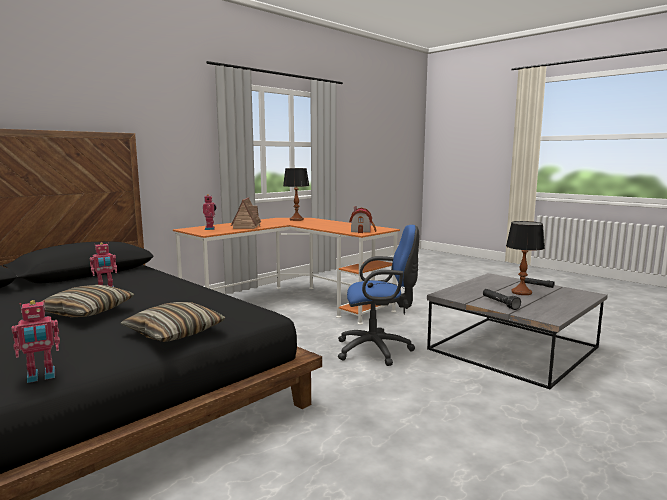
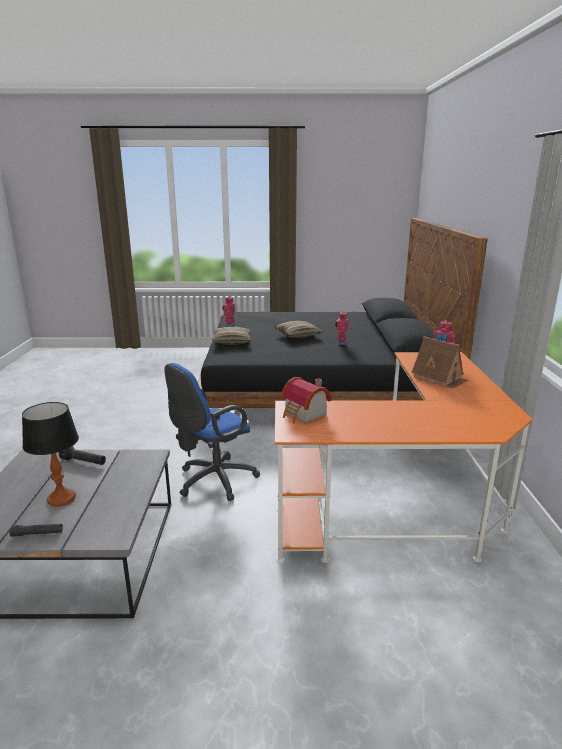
camera: 135 degrees right, 10 degrees up
(296, 219) = (479, 420): table lamp -> none

